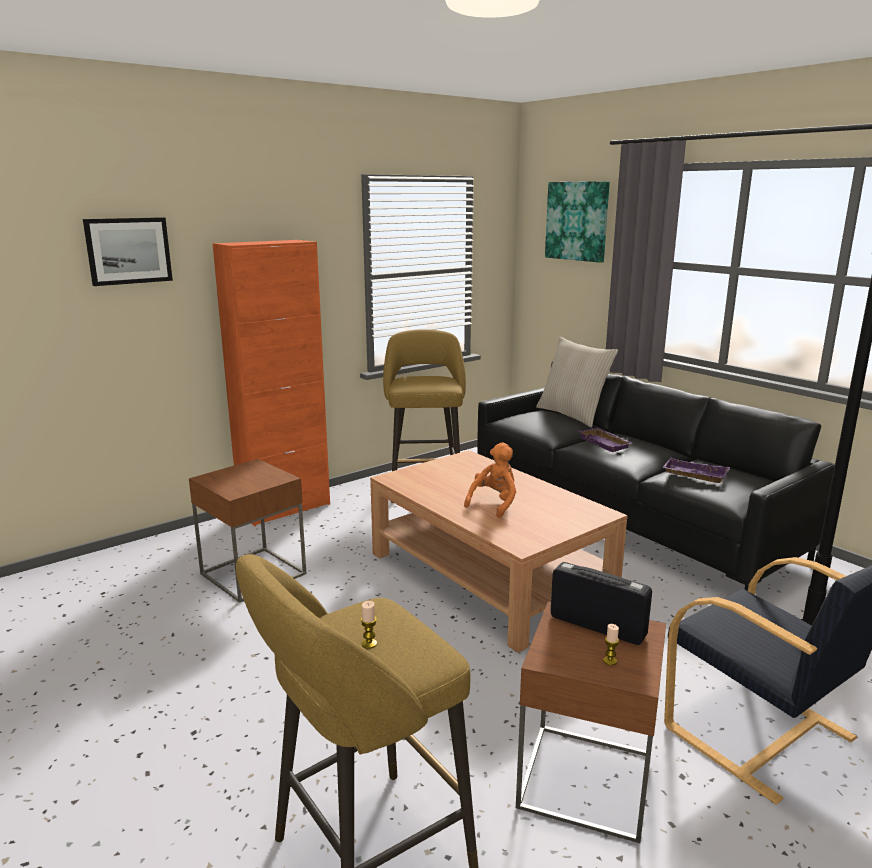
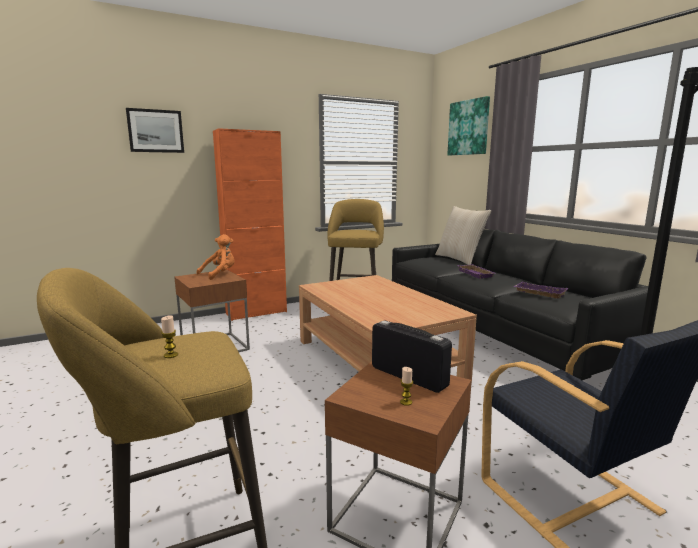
camera: 10 degrees right, 5 degrees down
(494, 503) = (377, 302): orange plush toy -> orange plush toy (219, 274)

